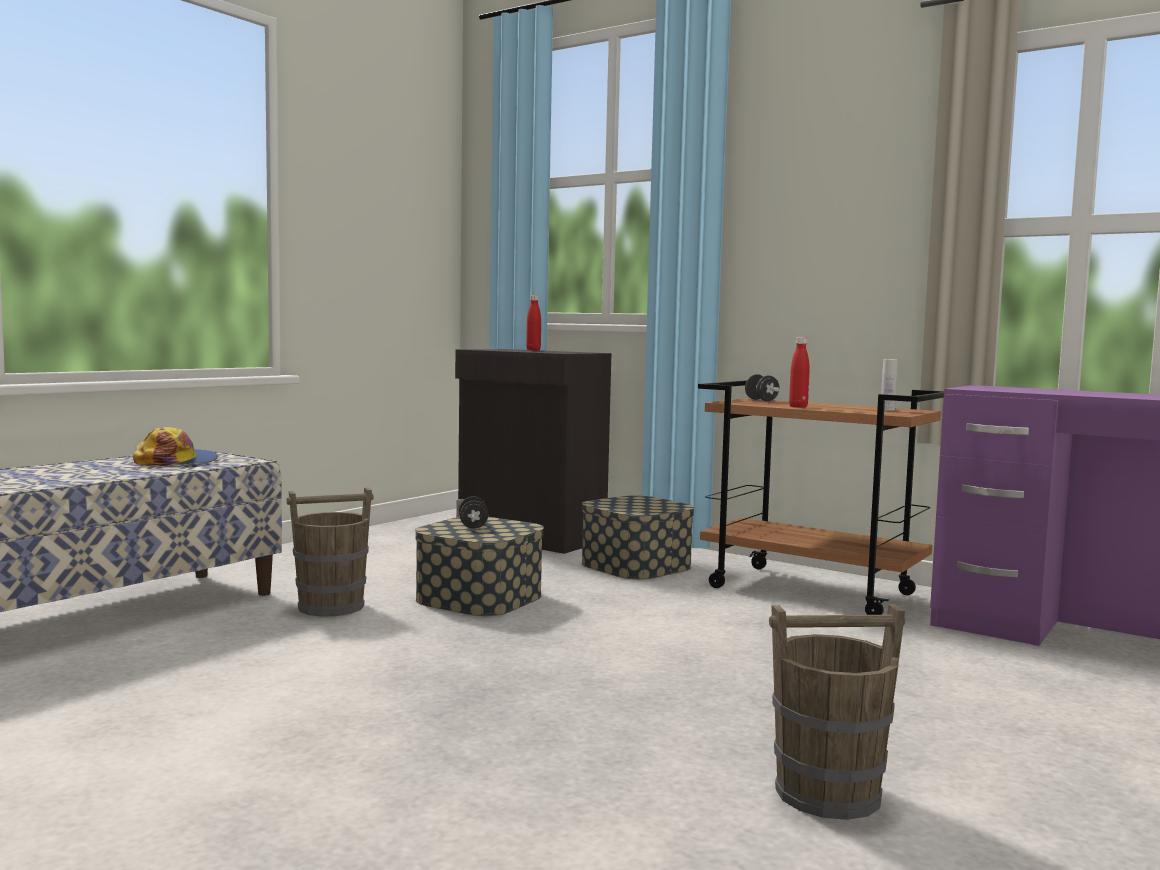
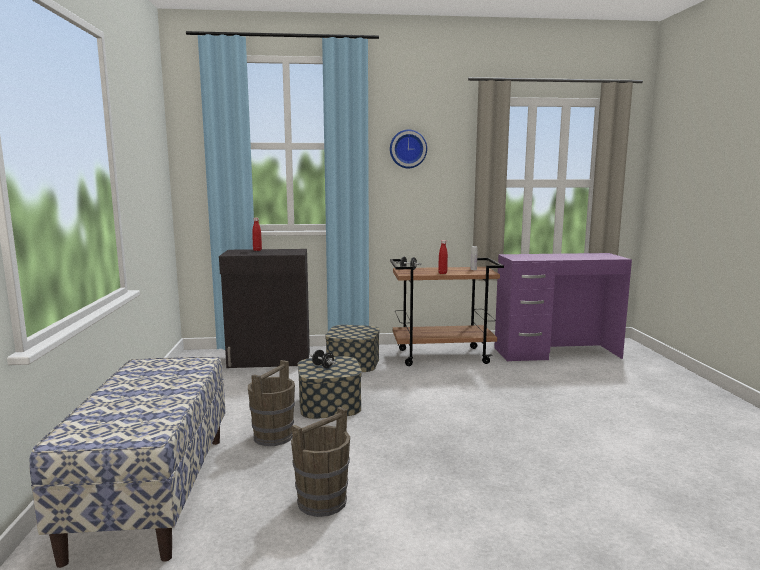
camera: 40 degrees left, 5 degrees up
(176, 461) = (164, 374): cap -> none
(807, 166) = (408, 149): none -> wall clock
(829, 793) = (616, 444): brown bucket -> brown bucket (322, 501)

